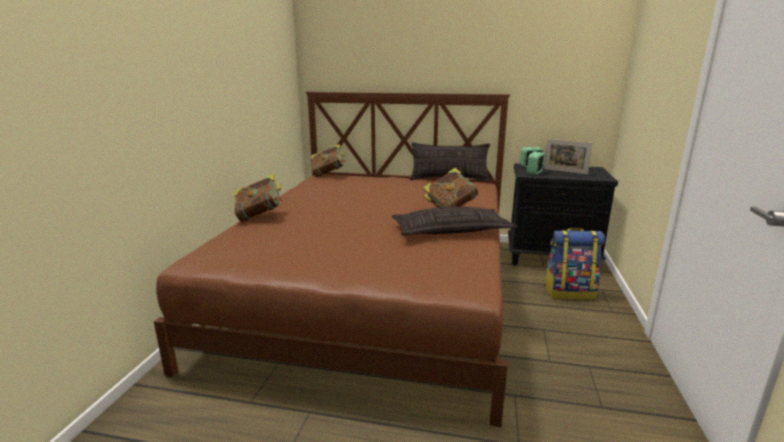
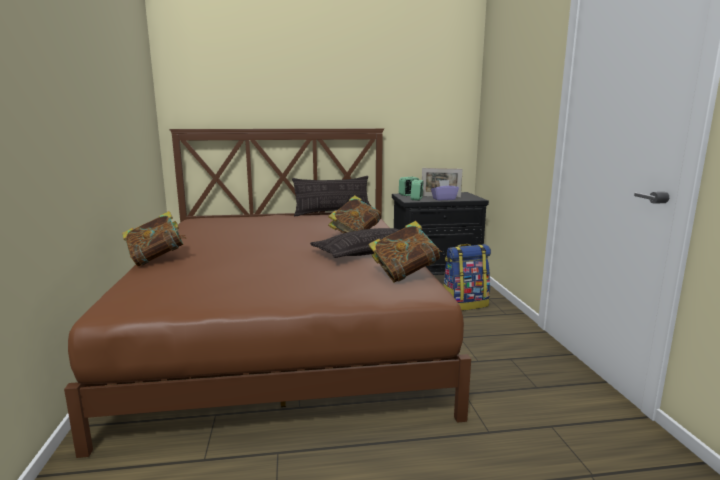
camera: 20 degrees left, 5 degrees down
(329, 174) = (203, 217): book -> book (404, 275)
(565, 175) = (444, 199): none -> purple tissue box

